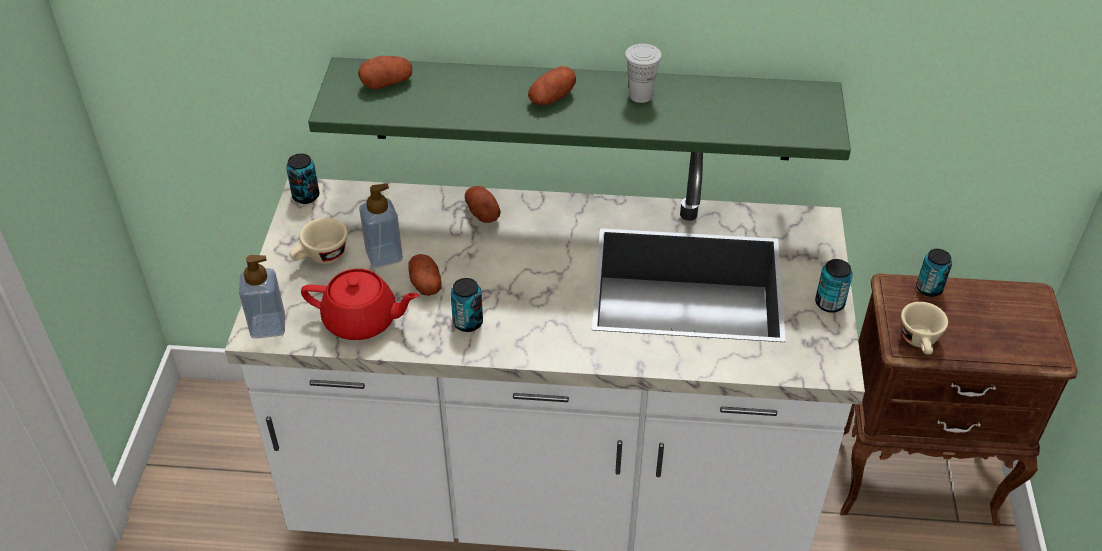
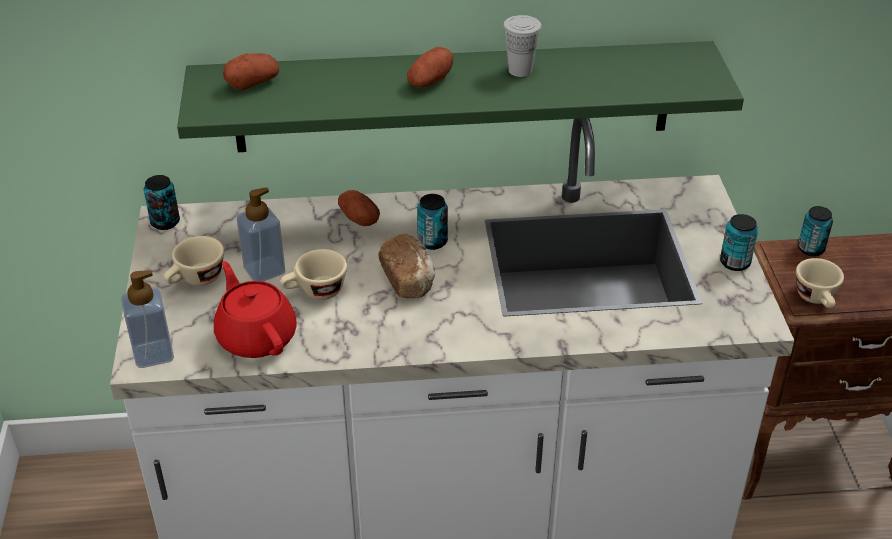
camera: 10 degrees left, 5 degrees down
(362, 321) = (256, 336): red teapot -> red teapot turned 120 degrees counterclockwise
(425, 283) = (315, 292): potato -> beige cup
(468, 322) = (371, 324): can -> can (432, 241)
(513, 281) = (409, 279): none -> bread

